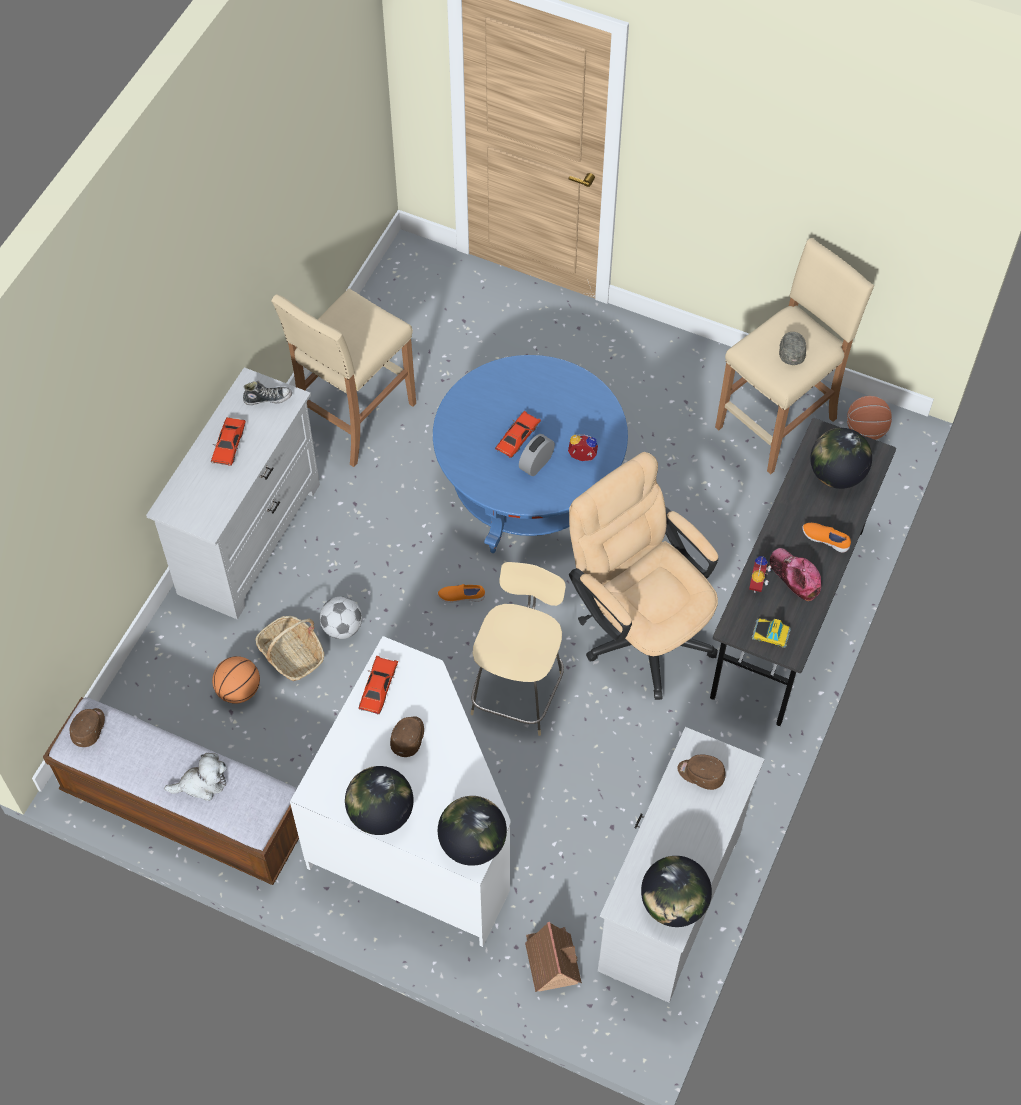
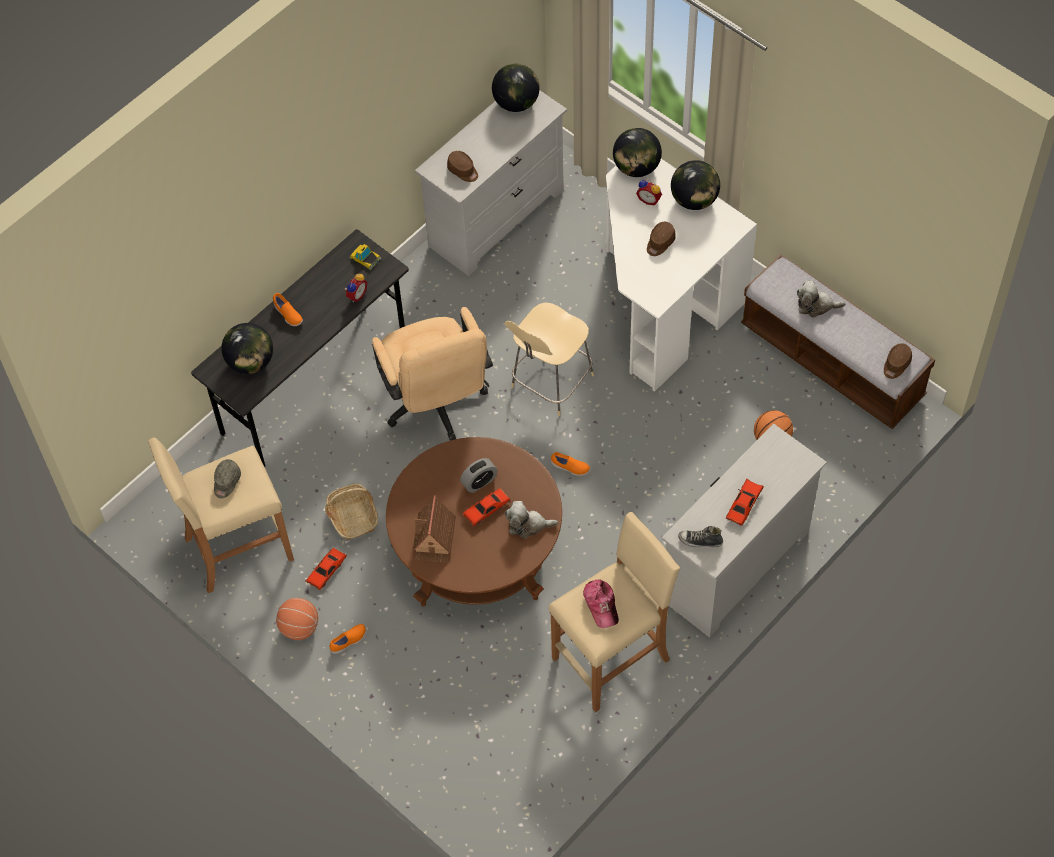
camera: 160 degrees left, 0 degrees up
(292, 655) = (722, 456): basket -> basket (353, 517)
(342, 628) = (676, 468): football -> none
(378, 688) = (672, 281): red toy car -> red toy car (326, 571)
(467, 434) = (528, 525): none -> plush toy
(529, 483) = (477, 551): blue coffee table -> brown coffee table
(552, 961) = (592, 203): toy house -> toy house (434, 538)
(582, 458) = (439, 477): alarm clock -> alarm clock (649, 199)
(622, 368) = (349, 641): none -> orange shoe
(795, 576) = (325, 294): cap -> cap (601, 605)
(865, 430) = (166, 521): basketball -> basketball (300, 628)

